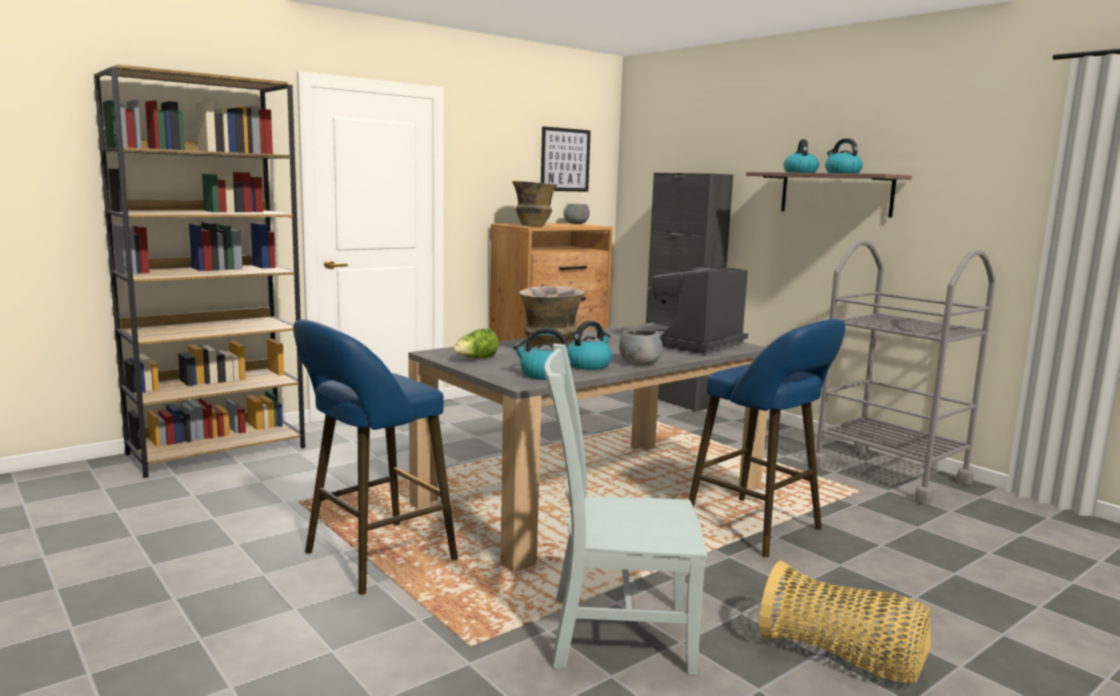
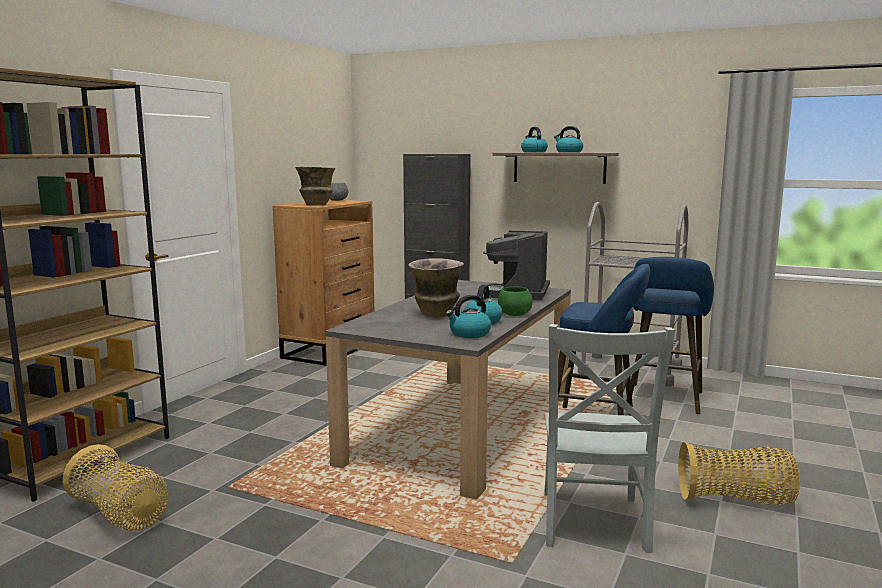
camera: 25 degrees left, 0 degrees up
(190, 504) = (120, 515): none -> basket
(373, 559) = (355, 518): blue stool -> blue stool (664, 400)
(476, 359) = (393, 328): lettuce -> none
(565, 160) = (318, 145): picture -> none
(613, 633) = (593, 524): grey chair -> grey chair turned 60 degrees counterclockwise
(639, 364) = (514, 314): grey bowl -> green bowl

